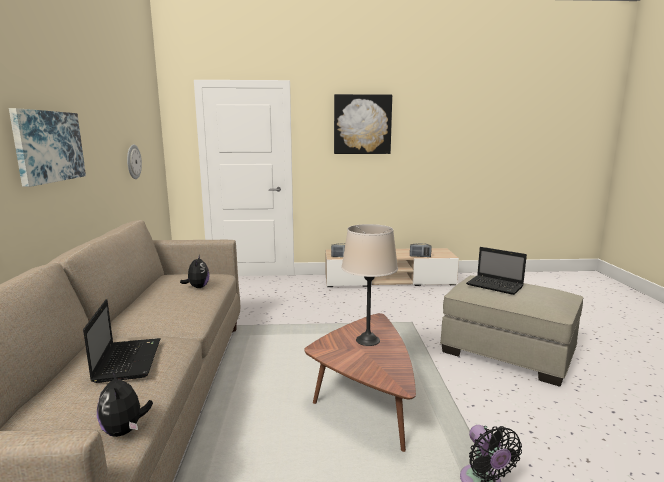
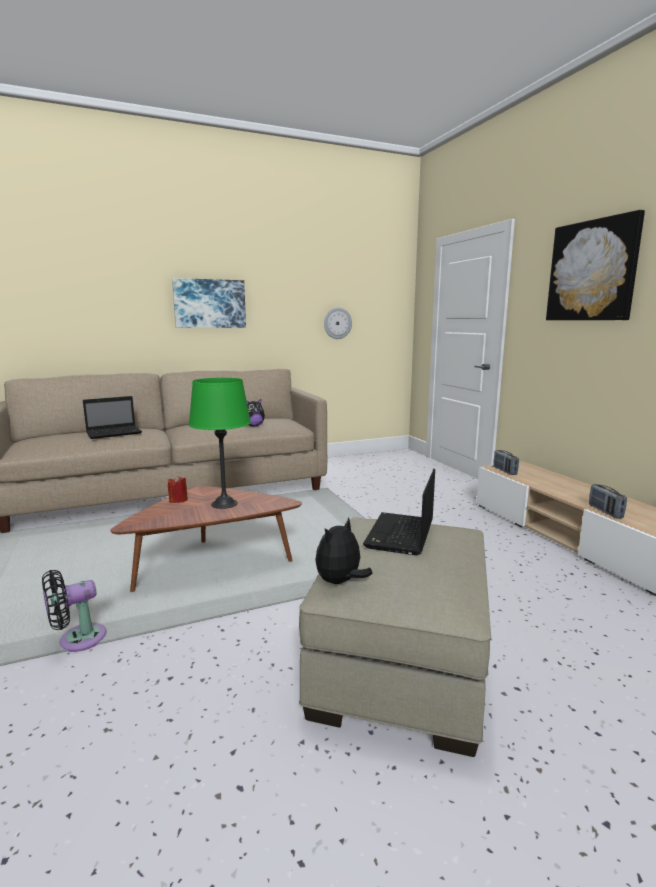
camera: 70 degrees right, 0 degrees up
(125, 430) = (44, 450): plush toy -> plush toy (340, 582)
(344, 360) = (178, 500): none -> red candle
(368, 340) = (224, 504): beige table lamp -> green table lamp

